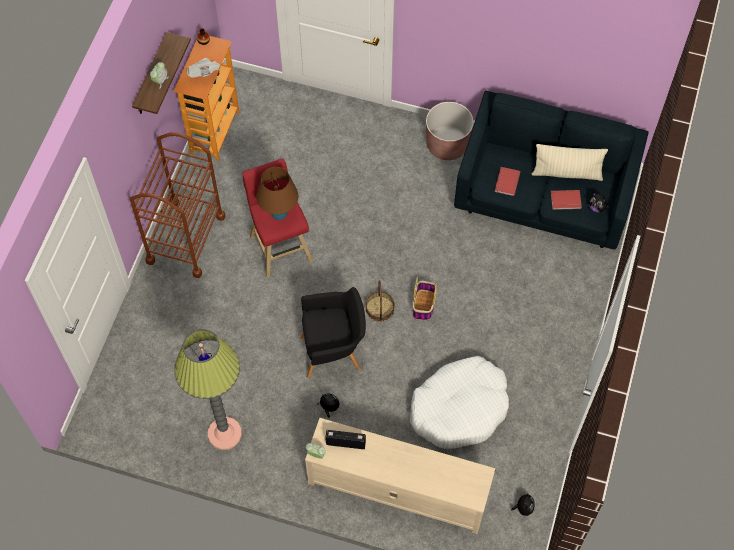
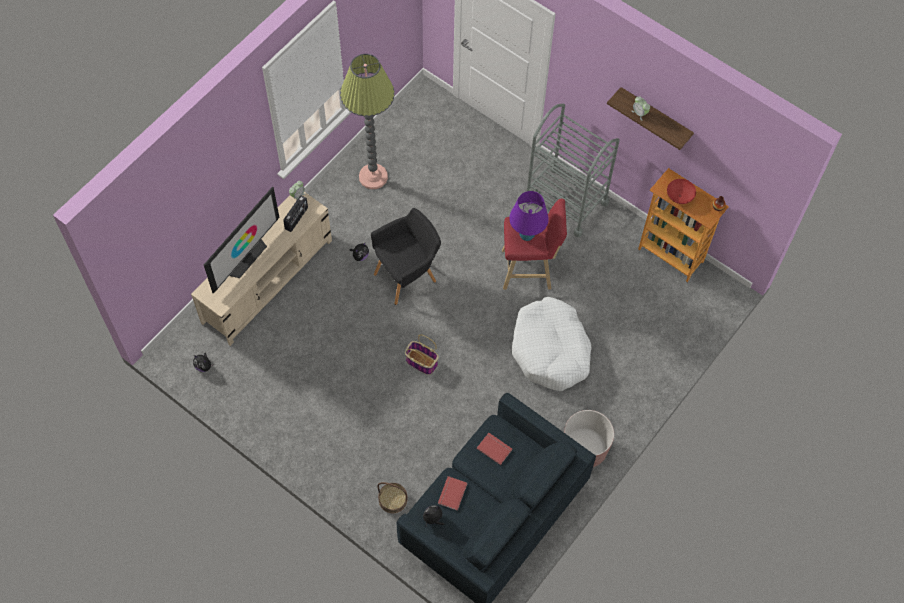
camera: 110 degrees right, 0 degrees up
(186, 238) = (566, 201): brown cart -> grey cart
(204, 73) = (680, 196): newspaper -> red bowl
(279, 214) = (527, 235): brown table lamp -> purple table lamp
(334, 352) = (408, 276): black armchair -> black armchair turned 135 degrees counterclockwise
(380, 308) = (433, 326): basket -> basket (392, 499)
(415, 474) = (246, 257): none -> television
(459, 408) = (313, 353): white dog bed -> white dog bed (551, 350)
(567, 173) = (482, 508): beige pillow -> none

